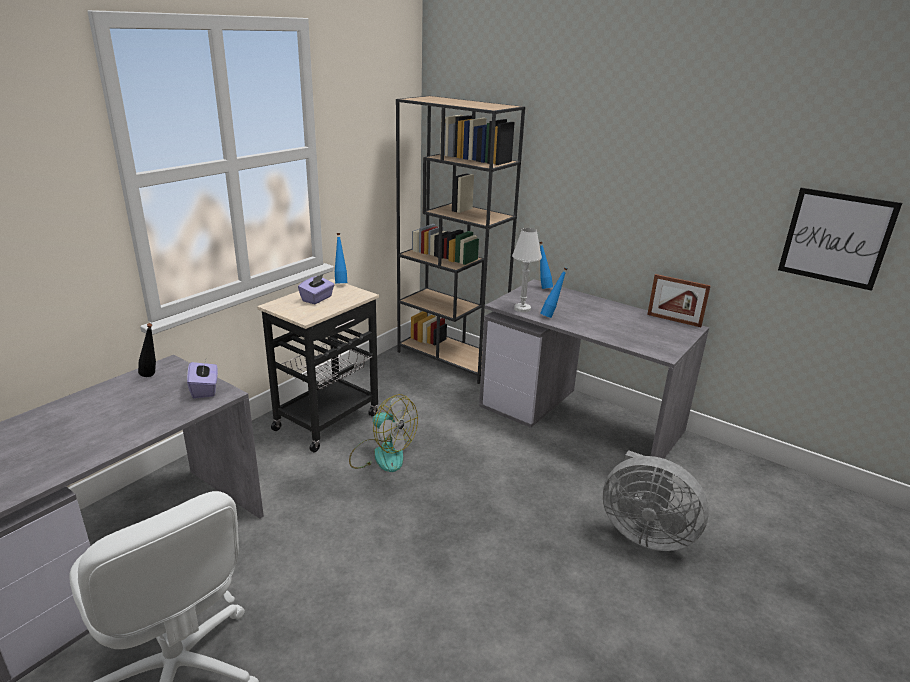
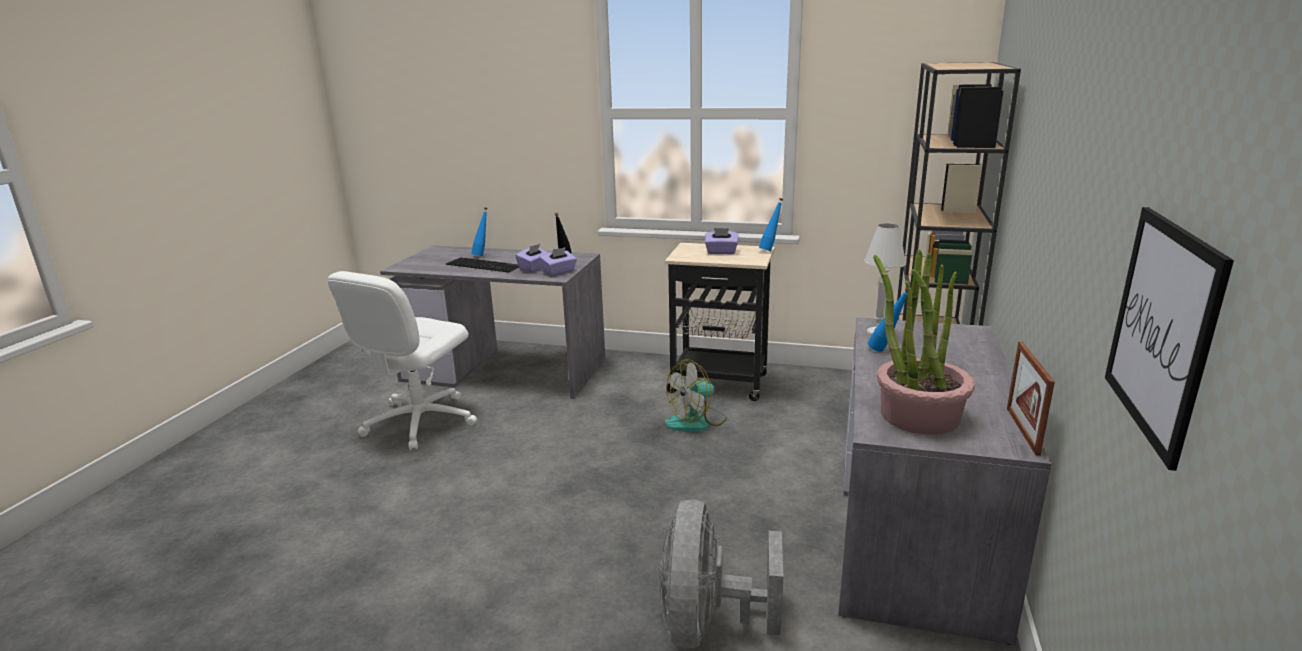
camera: 70 degrees right, 5 degrees down
(88, 433) = (485, 265): none -> keyboard
(166, 402) = (534, 268): none -> purple tissue box
(381, 454) = (696, 422): fan -> fan turned 45 degrees clockwise
(543, 287) = (972, 334): blue bottle -> blue bottle (482, 255)
(647, 337) = (918, 415): none -> potted plant

